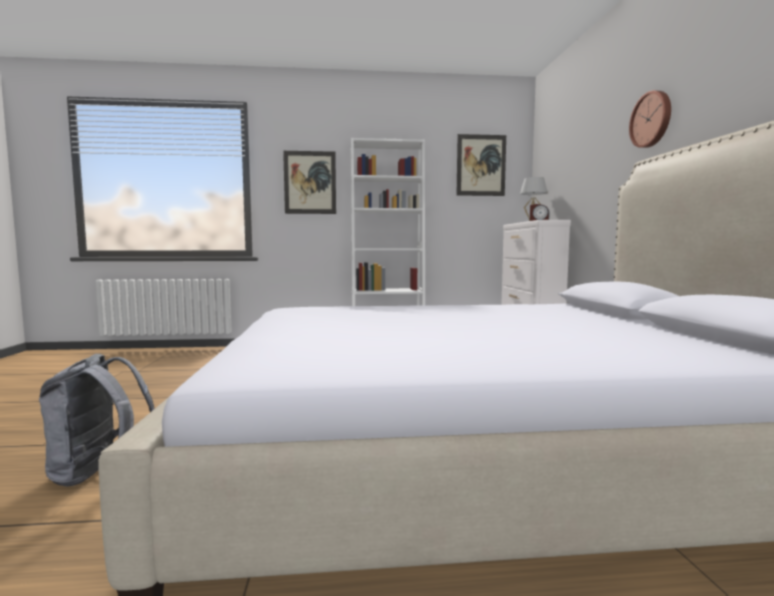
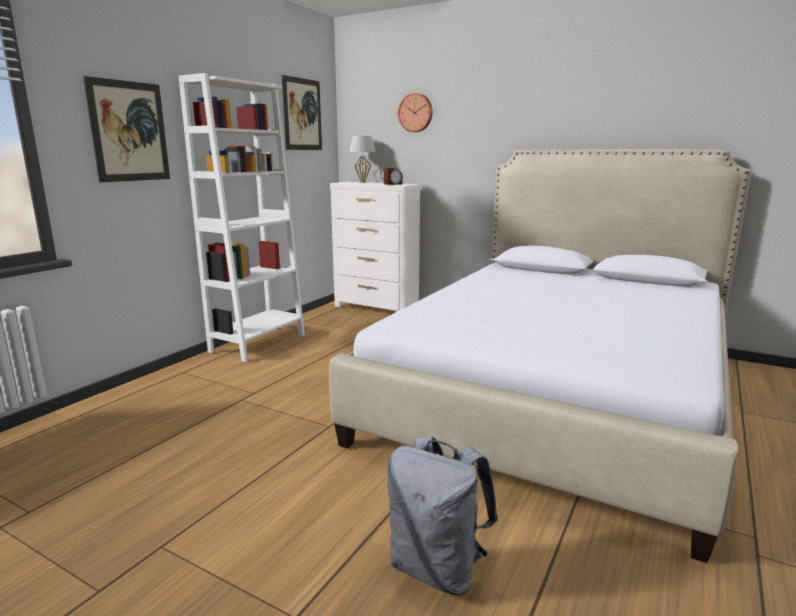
camera: 55 degrees left, 10 degrees up
(652, 119) = (518, 116): wall clock -> wall clock (416, 113)

